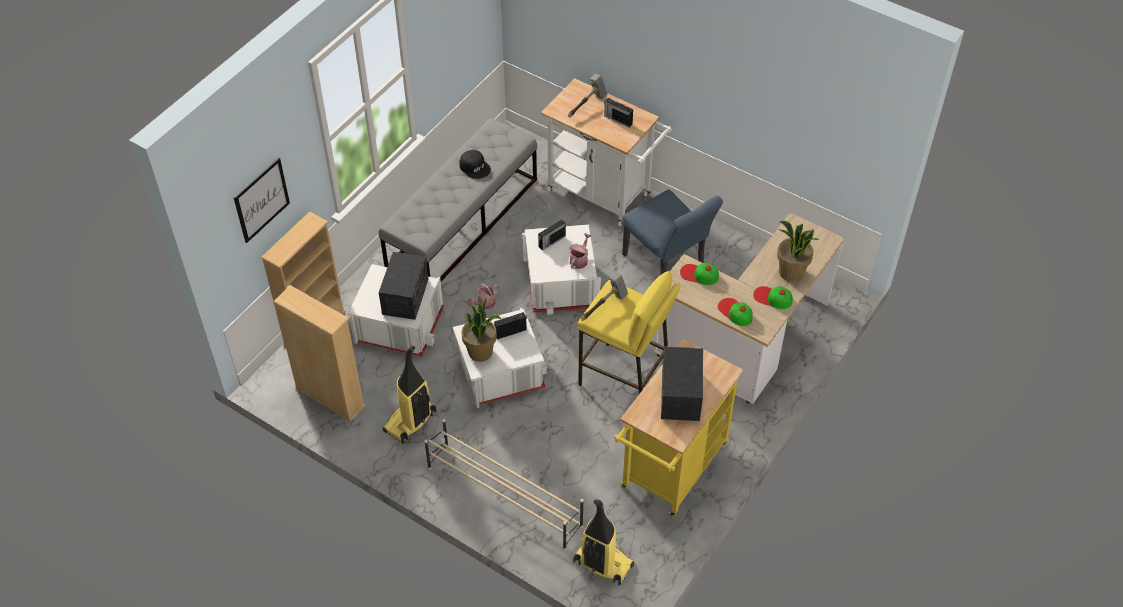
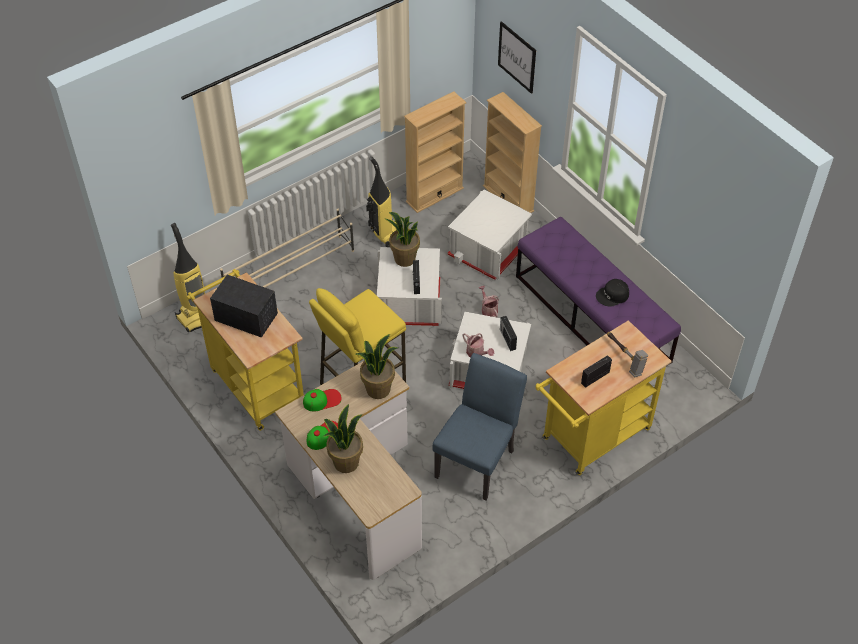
camera: 110 degrees right, 0 degrees up
(405, 297) = (485, 226): radio -> none
(463, 222) = (592, 318): grey bench -> purple bench
(604, 195) = (591, 438): white cart -> yellow cart
(604, 306) = (373, 307): hammer -> none
(667, 265) = (478, 459): blue chair -> blue chair turned 135 degrees clockwise
(699, 275) = (378, 389): cap -> potted plant

